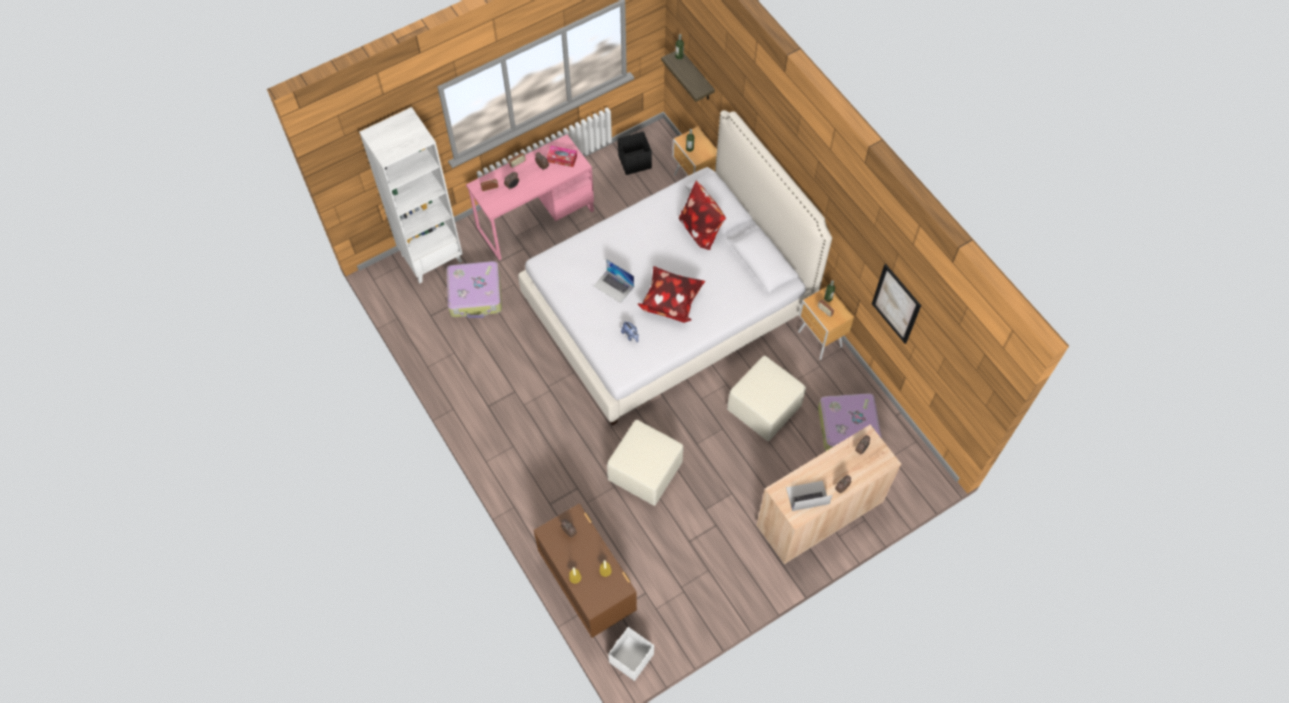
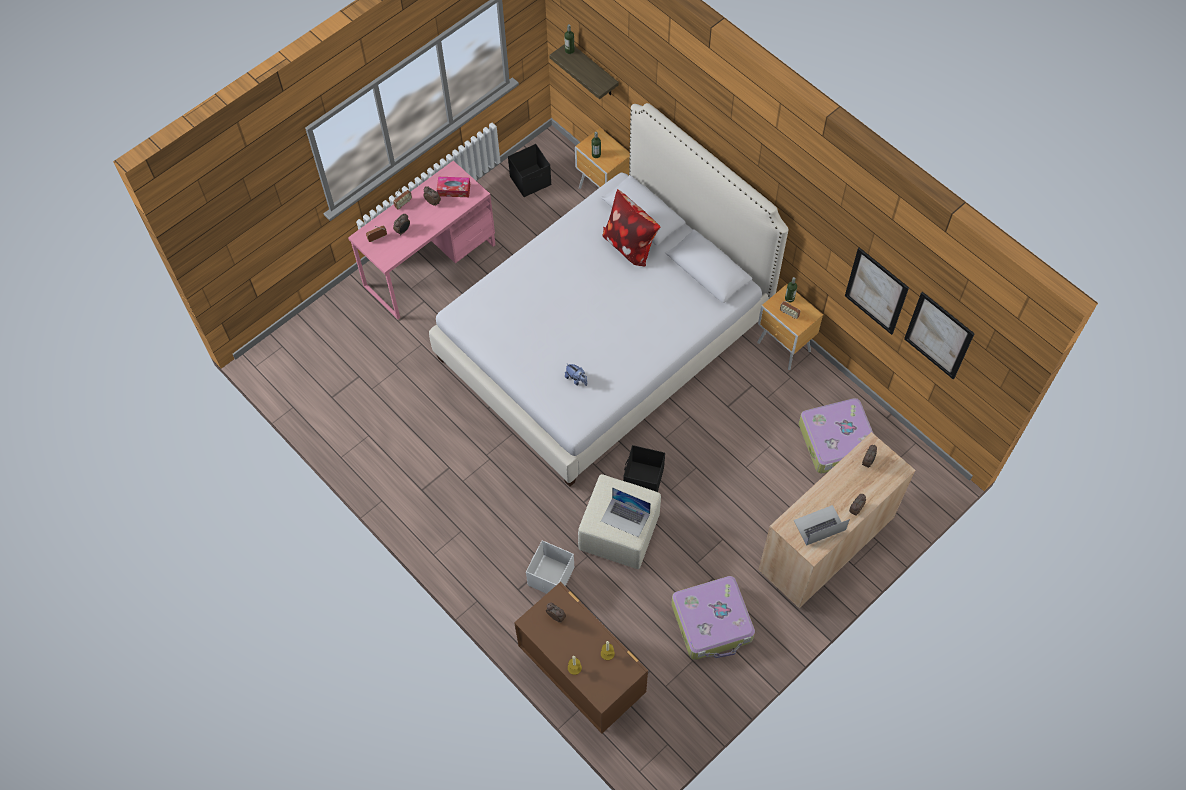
camera: 10 degrees left, 0 degrees up
(431, 257) = (318, 329): white bookcase -> none
(475, 295) = (379, 364): suitcase -> suitcase (712, 622)
(613, 286) = (545, 326): laptop -> laptop (625, 517)
(630, 658) = (649, 749): white storage box -> white storage box (550, 577)
(670, 301) = (613, 332): pillow -> none
(674, 431) = (643, 480): none -> black storage box
(763, 409) = (738, 437): beige ottoman -> none
(941, 351) = (938, 335): none -> picture

